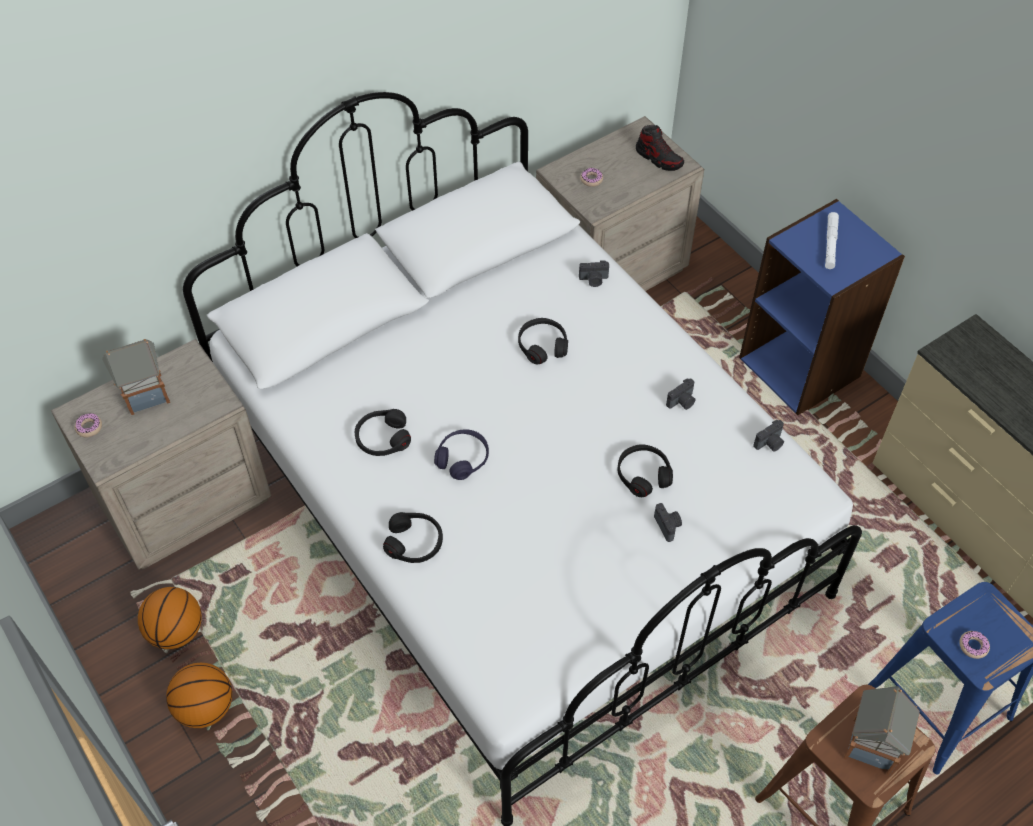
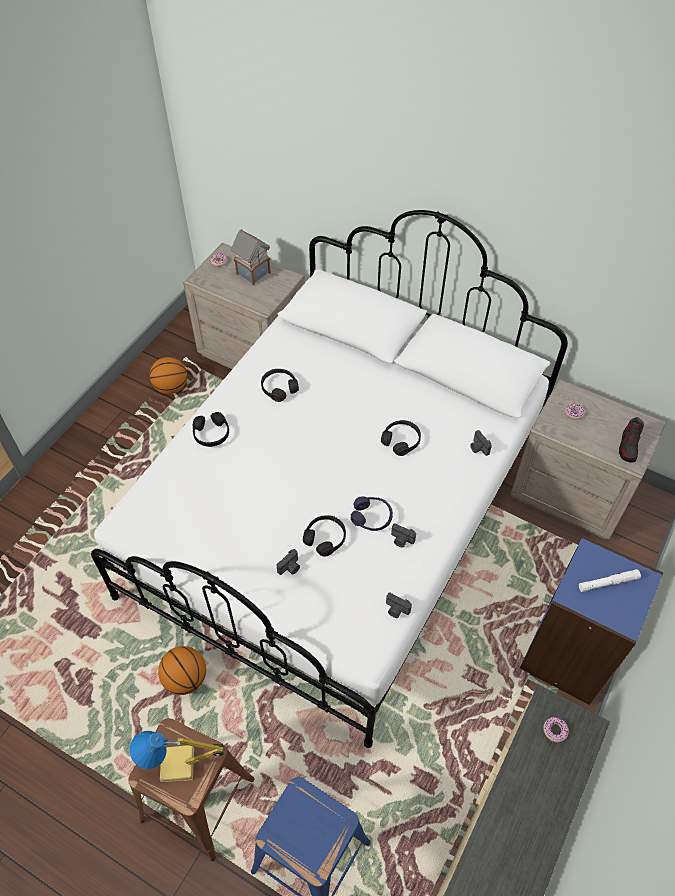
camera: 65 degrees right, 0 degrees up
(205, 707) = (131, 421): basketball -> basketball (186, 678)
(462, 459) = (285, 433): purple headphones -> purple headphones (371, 517)
(871, 744) = (178, 766): toy house -> table lamp
(973, 646) = (292, 822): donut -> donut (555, 730)

